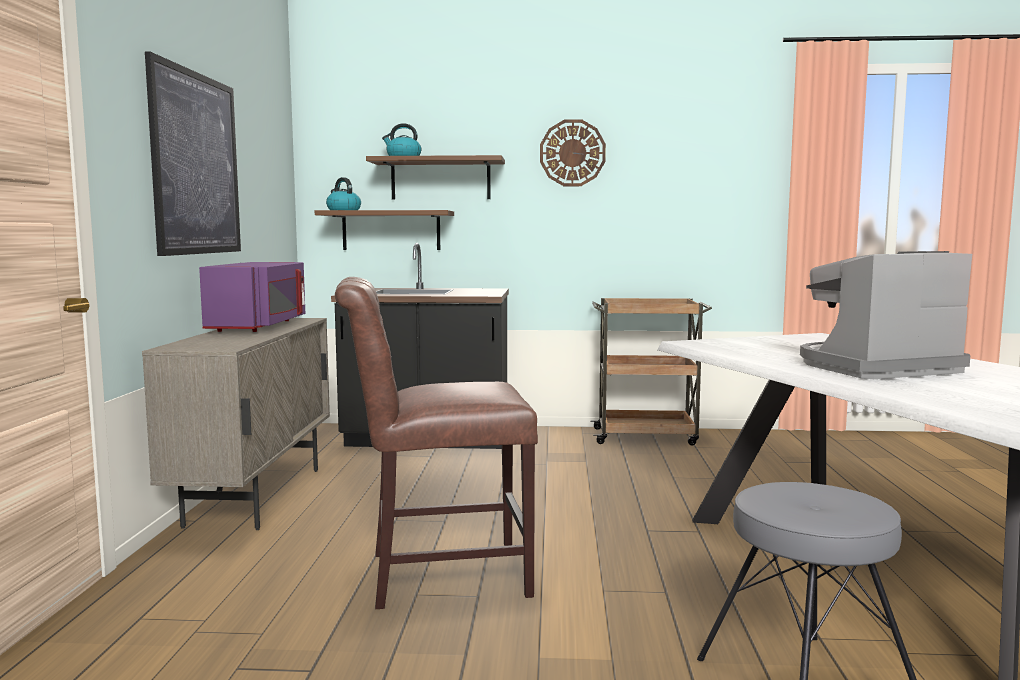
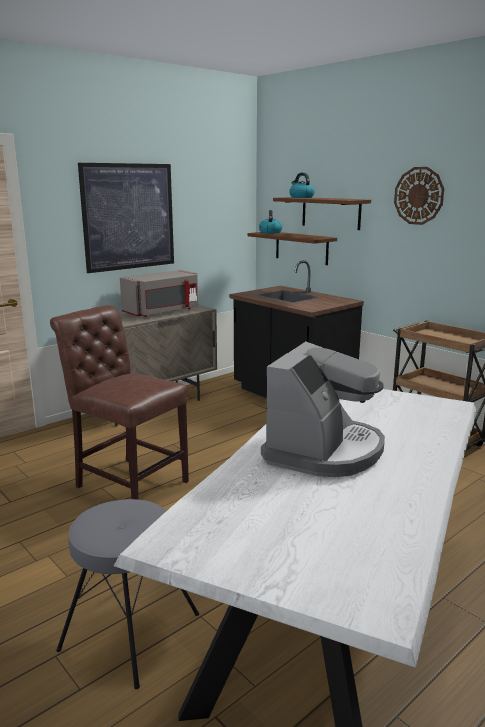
camera: 45 degrees right, 10 degrees up
(260, 326) = (162, 311): purple microwave -> grey microwave
(875, 367) = (324, 451): coffee machine -> coffee machine turned 90 degrees clockwise

